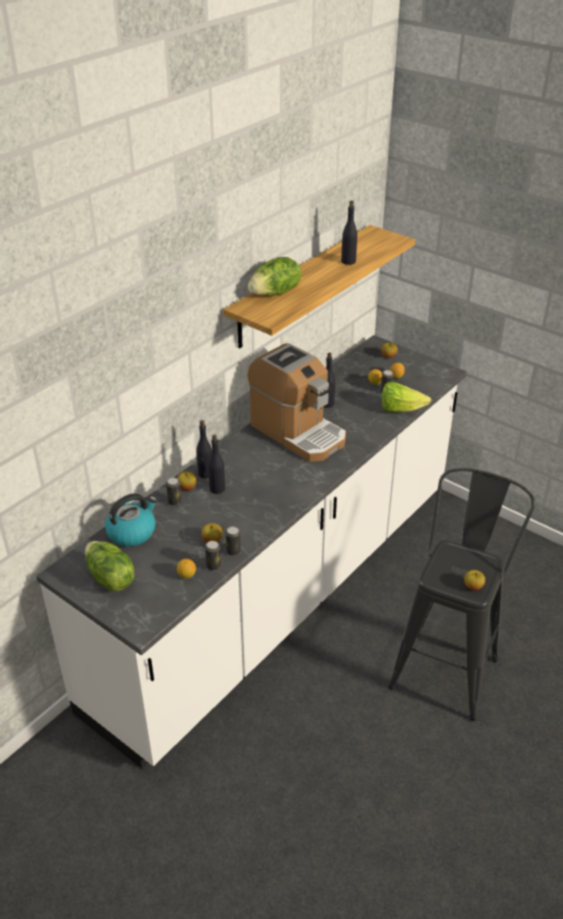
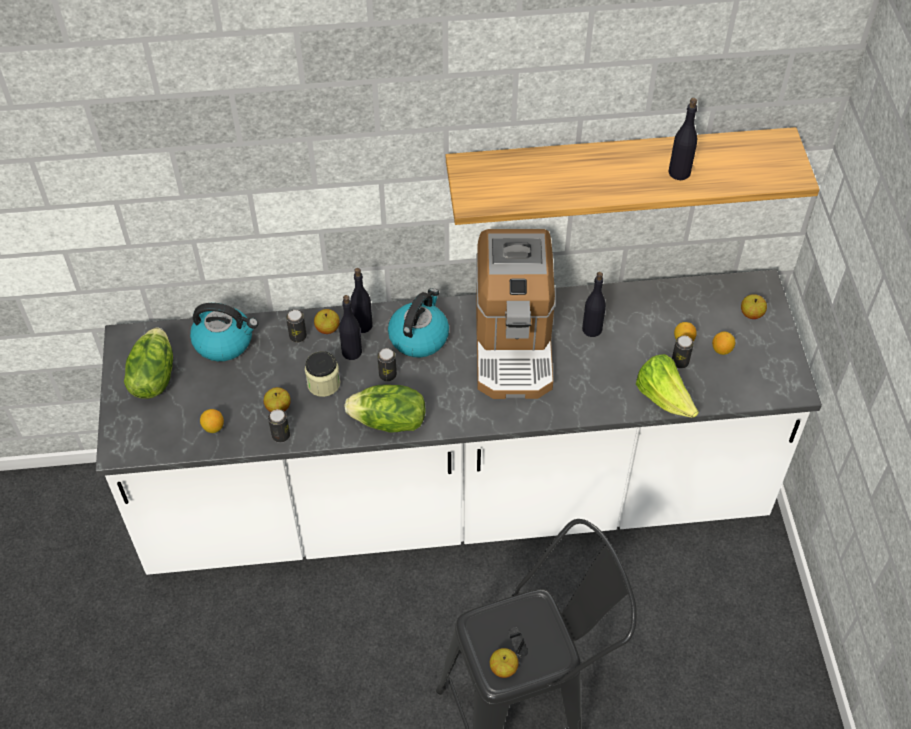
camera: 45 degrees right, 15 degrees up
(213, 566) = (246, 436): can -> can (387, 375)
(222, 512) = (323, 383): none -> jar
(244, 459) = (419, 336): none -> kettle
(276, 293) = (529, 167): lettuce -> lettuce (389, 422)

